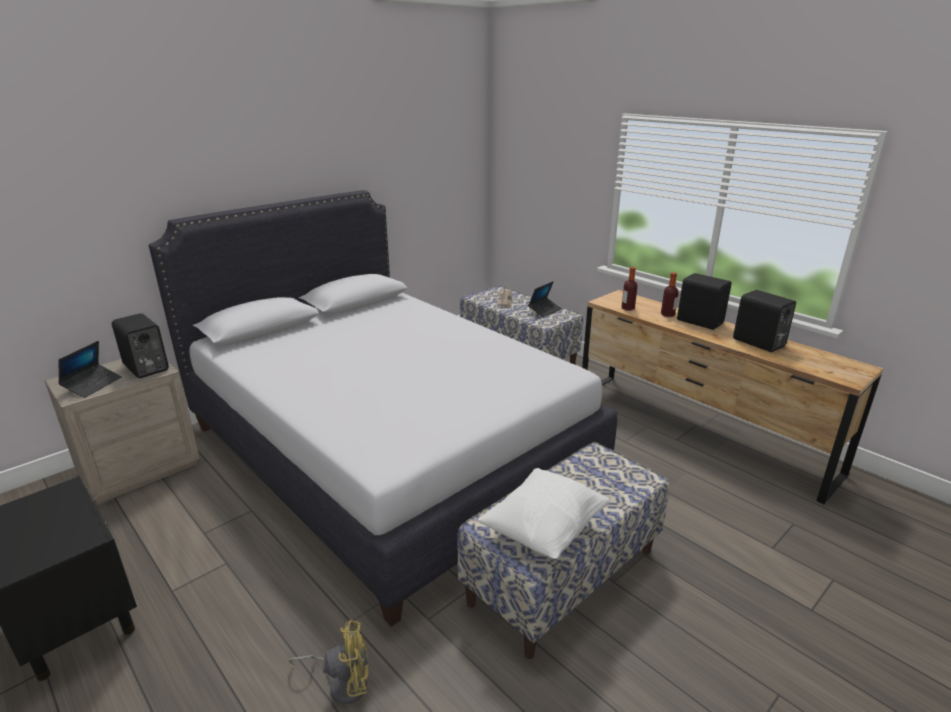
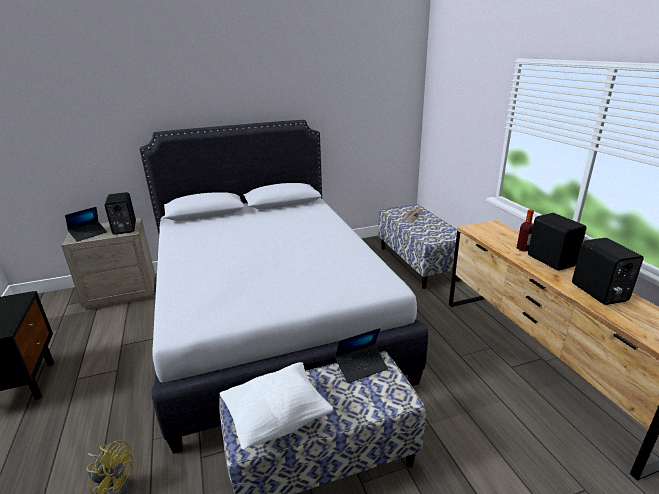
camera: 25 degrees right, 0 degrees up
(544, 310) = (438, 229): laptop -> laptop (361, 367)
(627, 308) = (489, 237): bottle -> none

